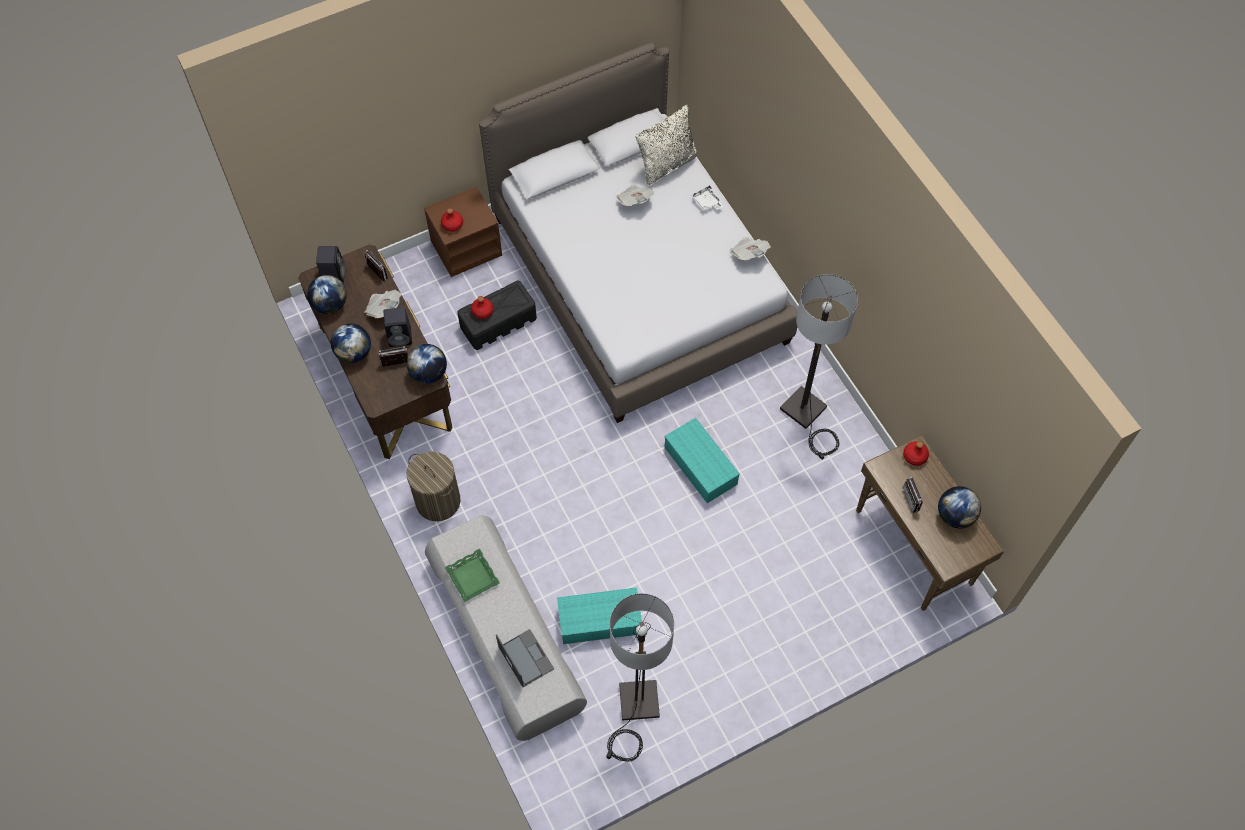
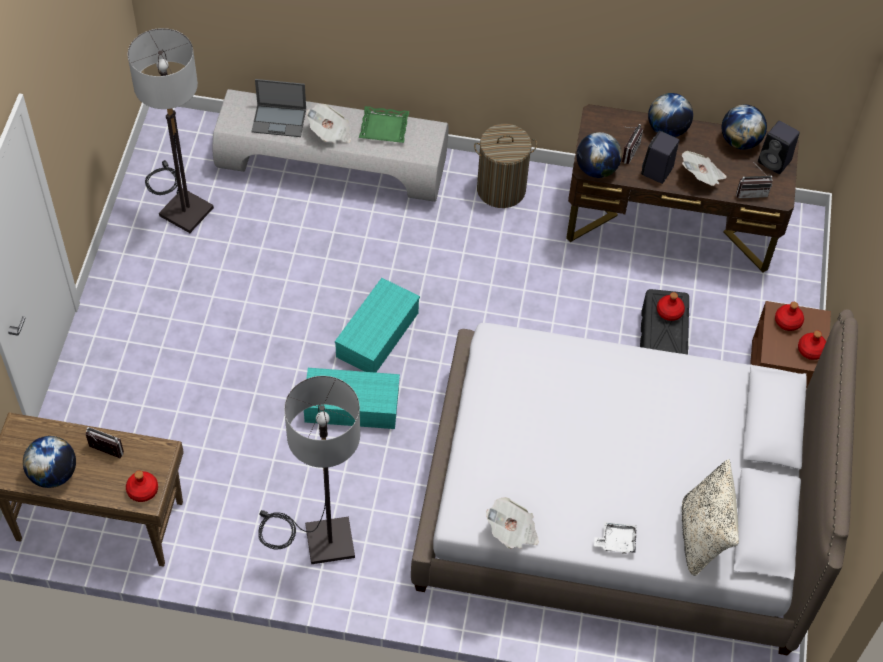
camera: 125 degrees right, 5 degrees down
(465, 202) = (811, 350): none -> red bottle
(598, 621) = (280, 230): turquoise storage box -> turquoise storage box (377, 333)
(635, 201) = (674, 472): newspaper -> newspaper (330, 133)

